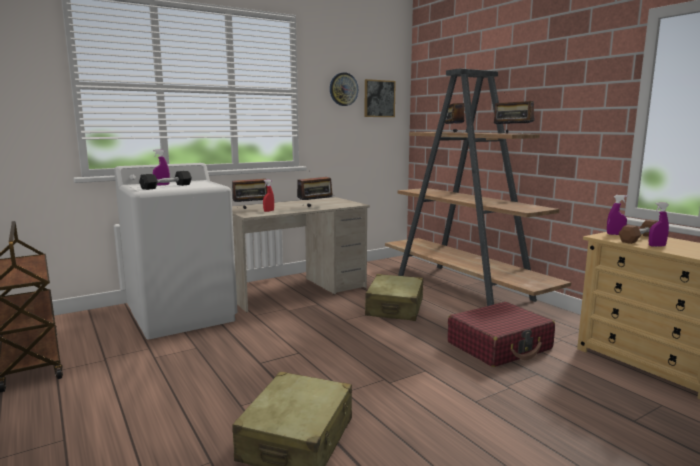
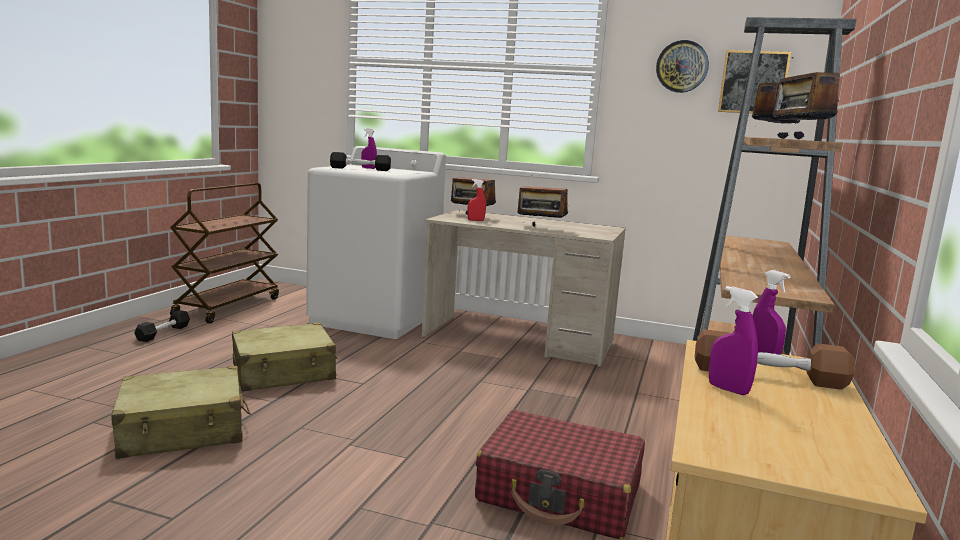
camera: 50 degrees right, 0 degrees up
(42, 406) = (163, 333): none -> black dumbbell
(395, 308) = (568, 398): beige suitcase -> beige suitcase (284, 373)

